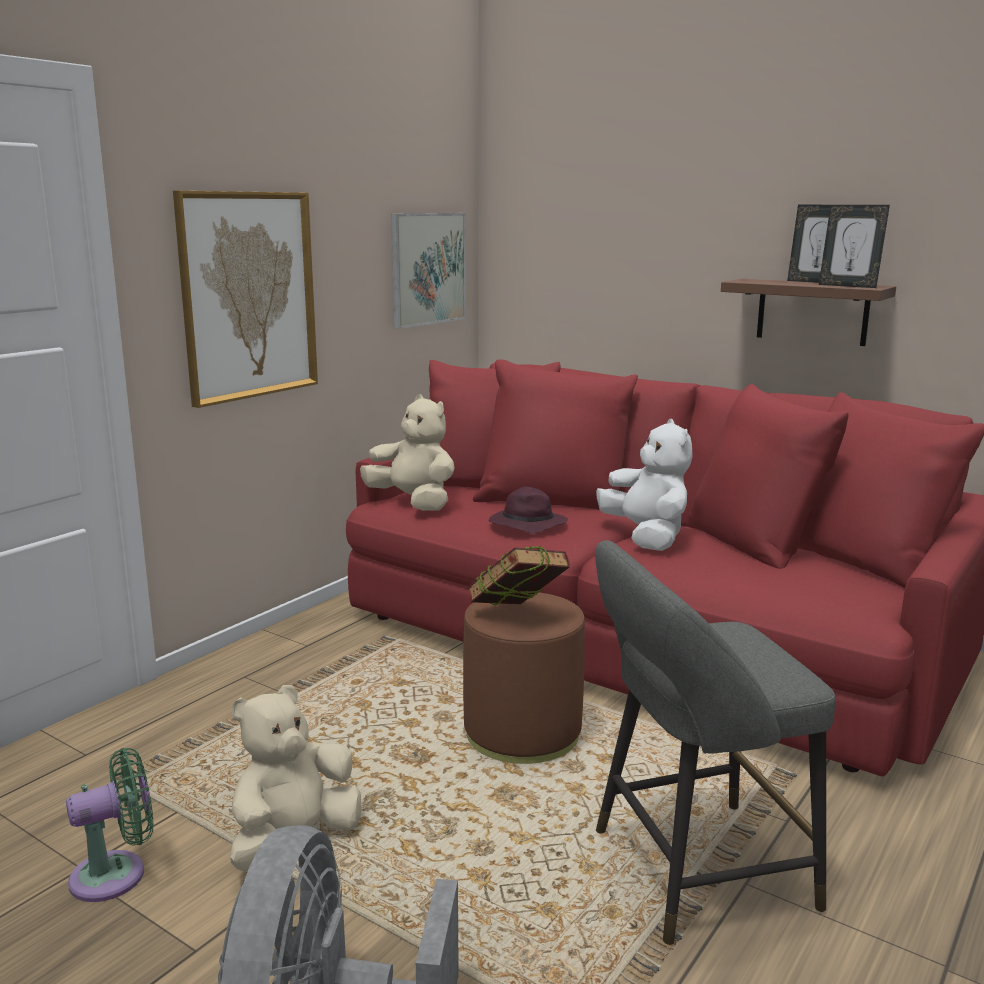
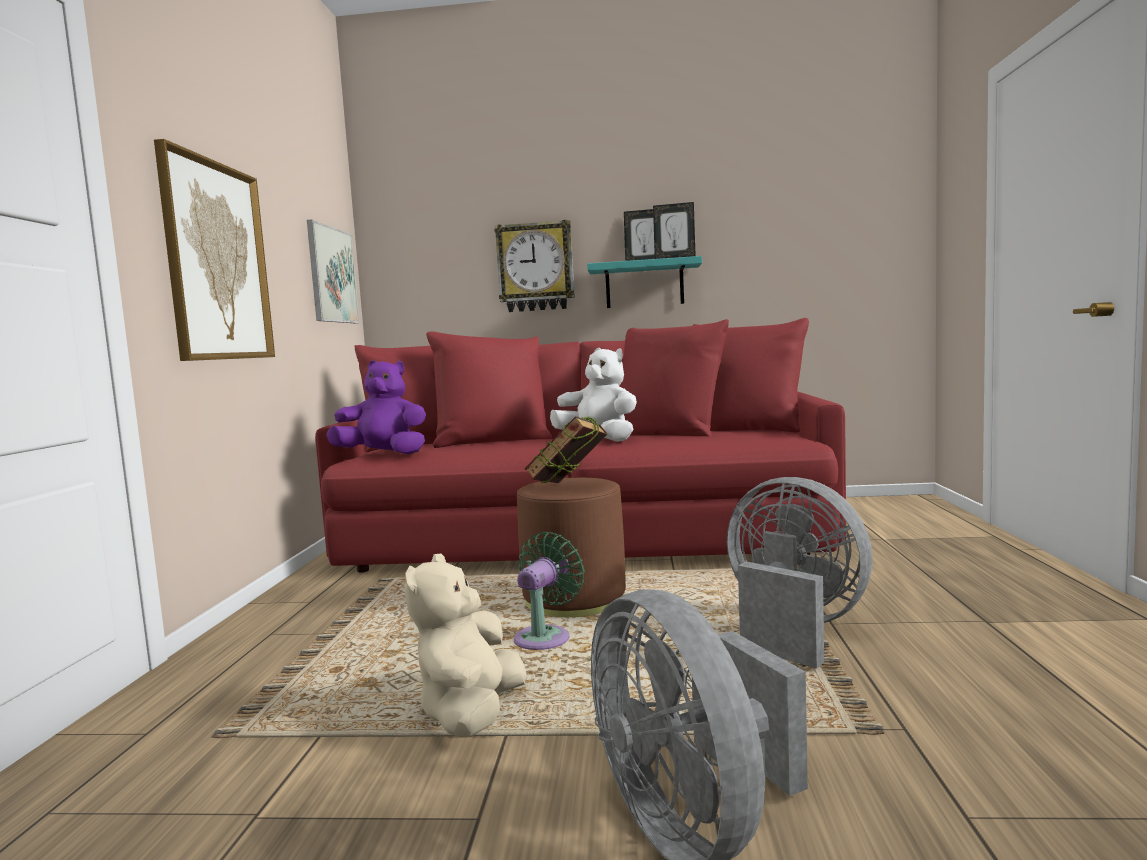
camera: 30 degrees left, 10 degrees down
(116, 874) = (309, 802): green fan -> green fan (545, 637)
(413, 502) = (383, 454): beige plush toy -> purple plush toy
(526, 525) = (501, 448): purple hat -> none
(673, 270) = (535, 267): none -> wall clock
(691, 871) = (792, 629): grey stool -> grey fan
(812, 312) = (644, 285): brown shelf -> turquoise shelf

